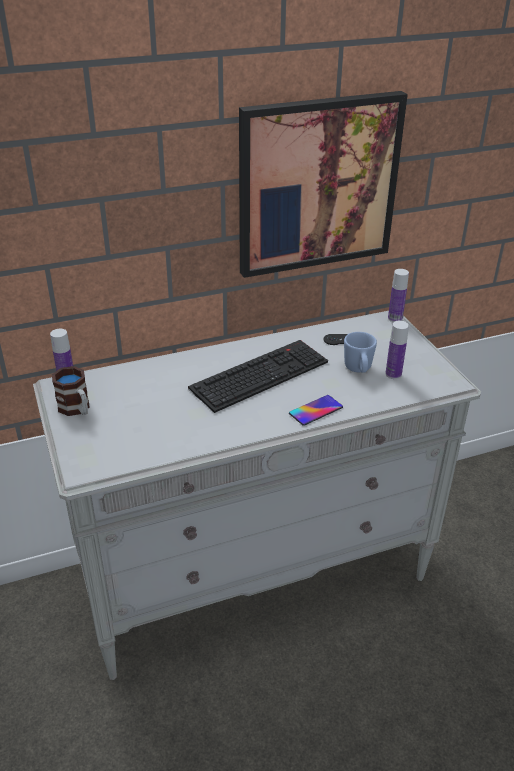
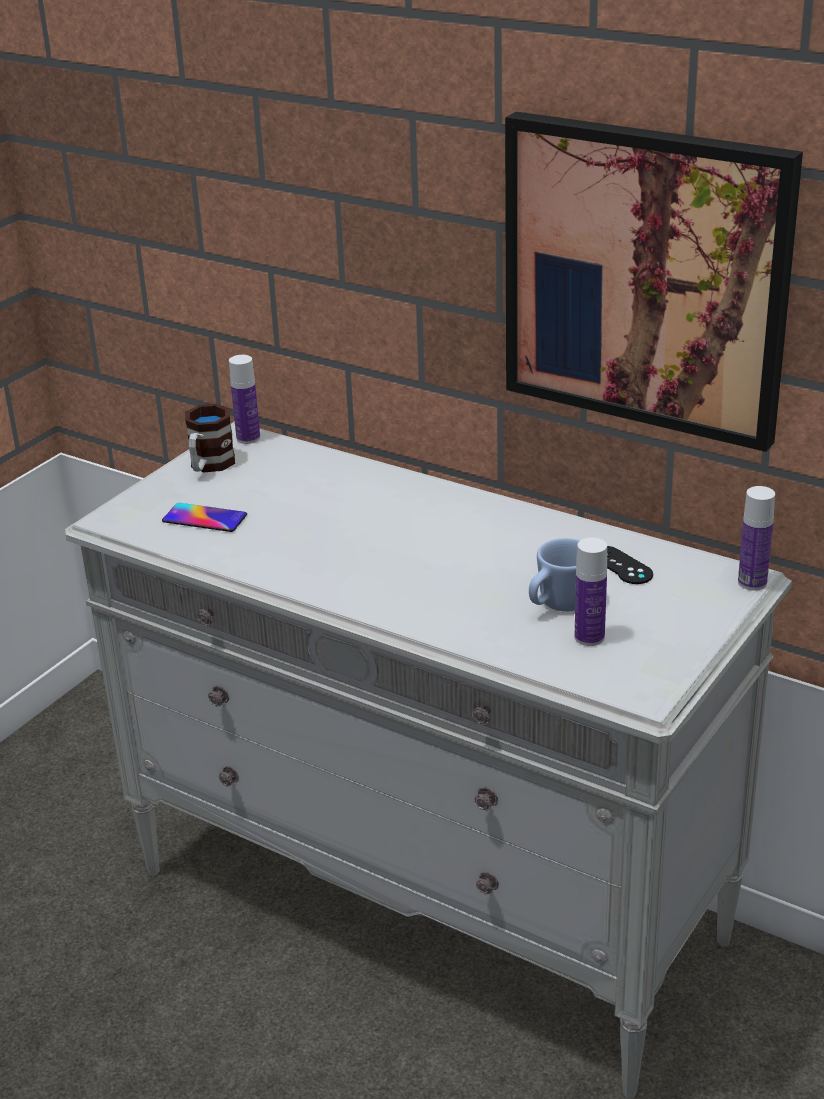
camera: 55 degrees right, 5 degrees down
(259, 374) = (437, 539): keyboard -> none
(316, 410) = (411, 611): phone -> phone (204, 518)

